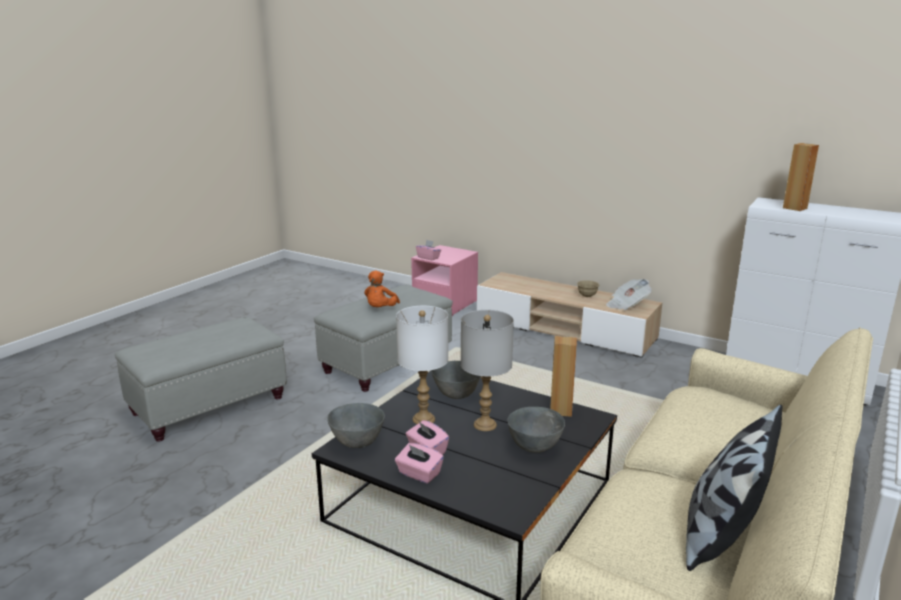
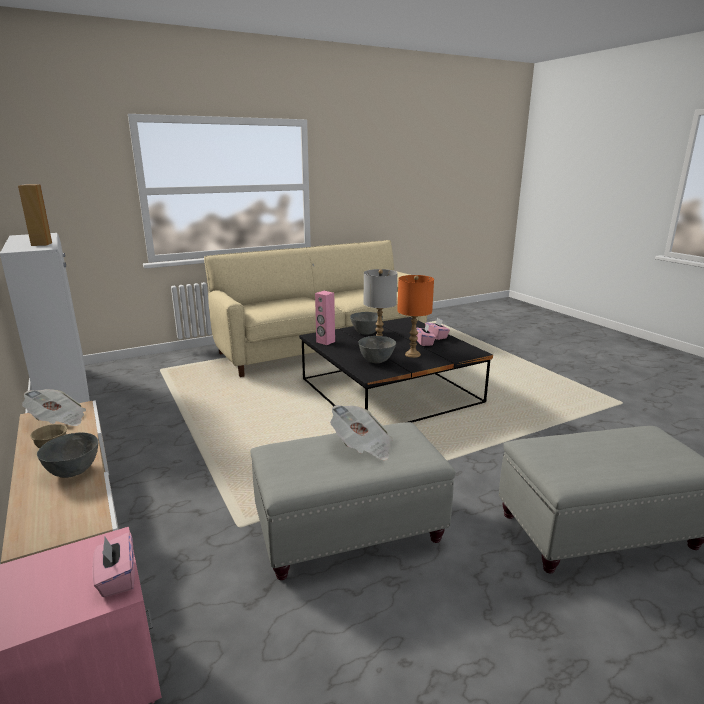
camera: 150 degrees left, 0 degrees up
(358, 443) = (462, 352): grey bowl -> grey bowl (73, 472)
(380, 309) = (362, 447): orange plush toy -> newspaper
(423, 419) = (412, 354): white table lamp -> orange table lamp
(561, 410) = (325, 342): brown speaker -> pink speaker
(721, 536) = (350, 291): pillow -> none

